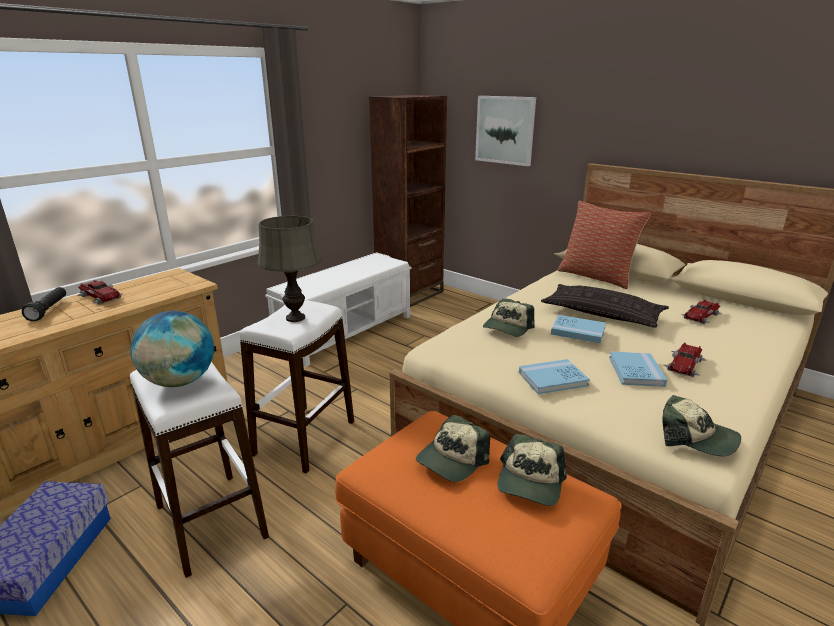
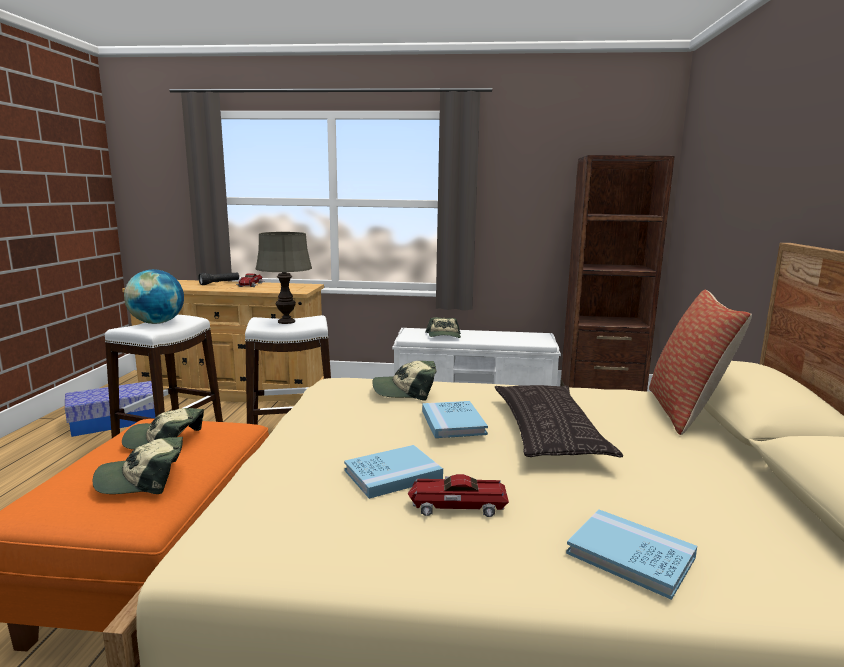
camera: 55 degrees right, 10 degrees down
(505, 130) = (727, 197): picture -> none
(553, 379) = (315, 433): blue book -> blue book (630, 555)
(696, 437) = (237, 533): cap -> cap (444, 336)
(701, 316) = (688, 503): toy car -> none

